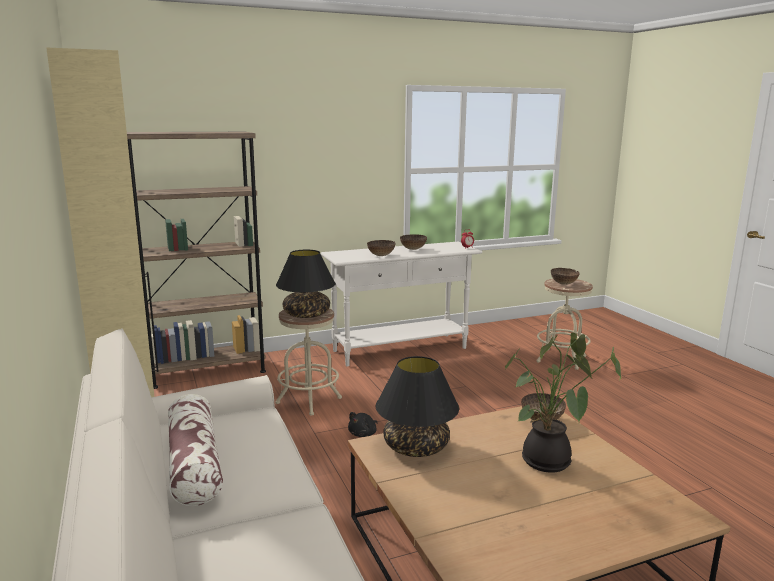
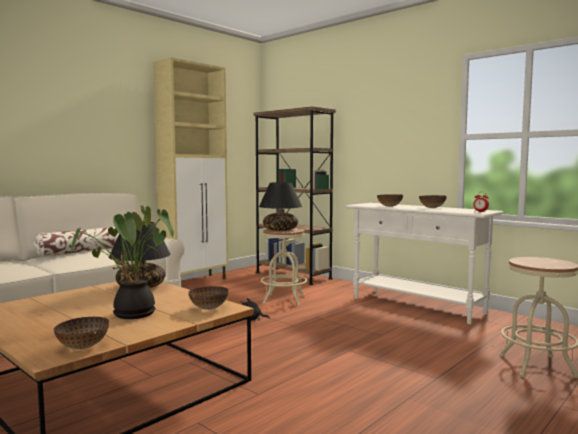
camera: 65 degrees right, 10 degrees down
(563, 284) = (535, 261): bowl -> bowl (82, 347)

